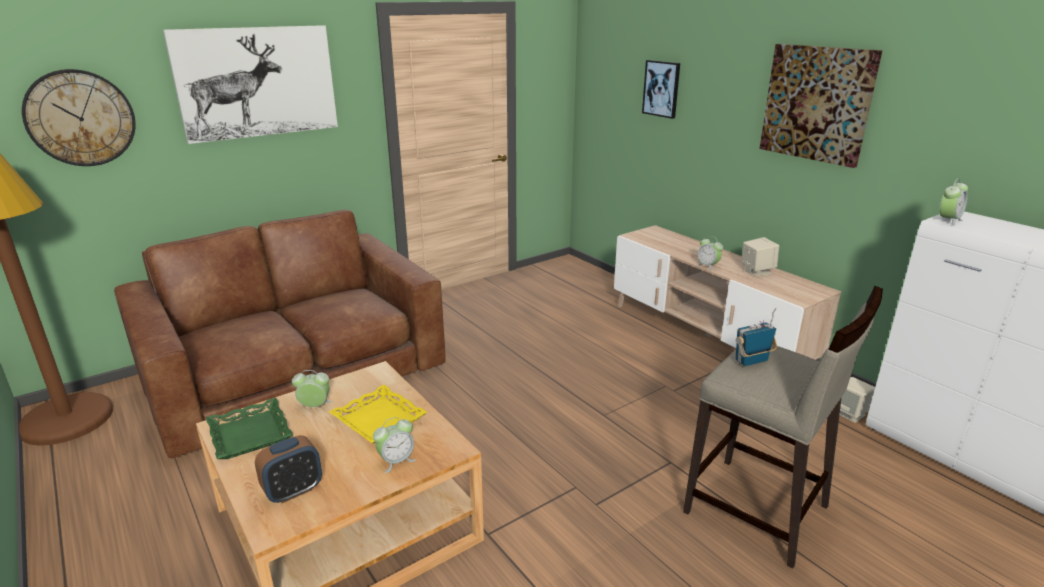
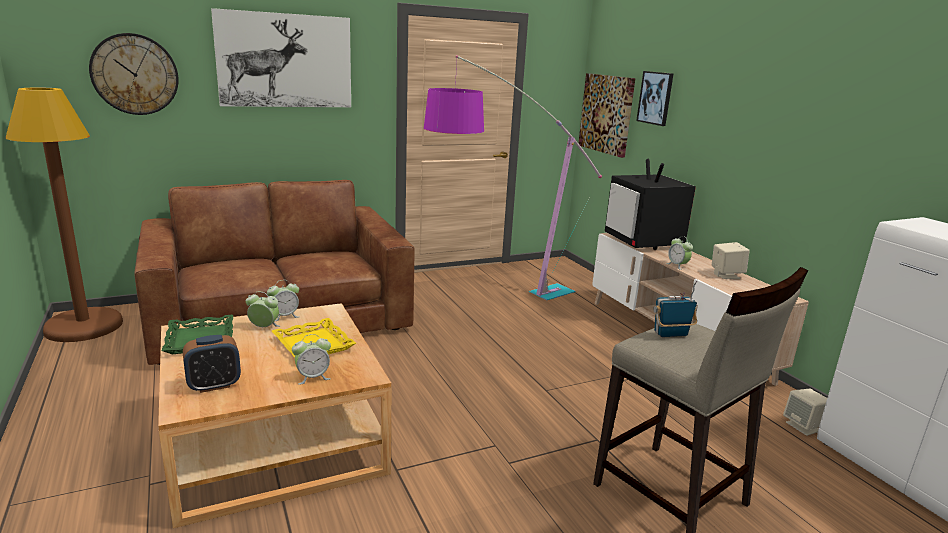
camera: 10 degrees right, 5 degrees down
(522, 325) = (497, 307): none -> floor lamp
(665, 242) = (643, 242): none -> television
(817, 103) = (795, 110): picture -> picture (607, 114)
(948, 221) = (909, 224): alarm clock -> alarm clock (284, 316)

